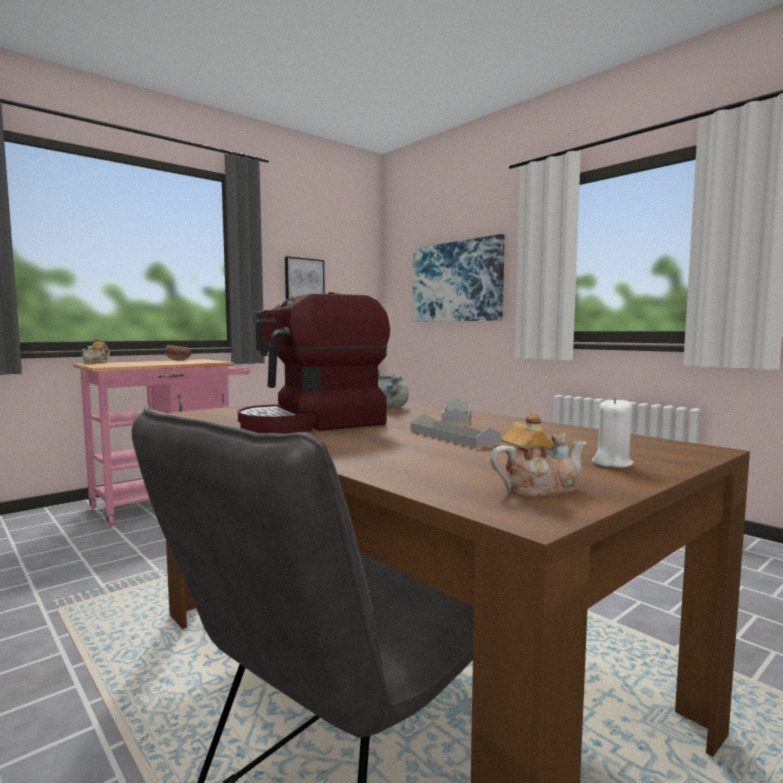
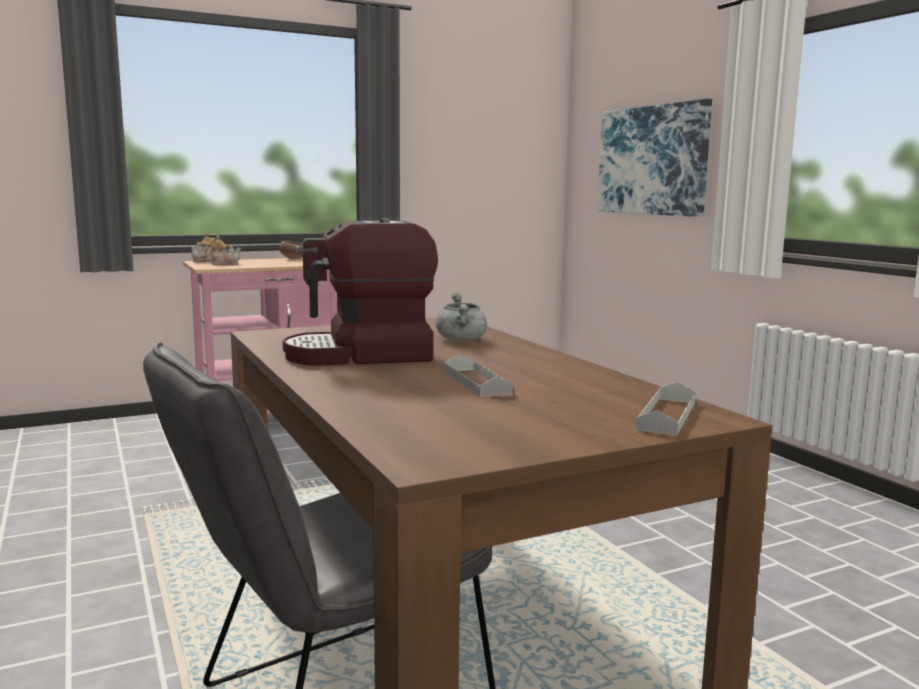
camera: 15 degrees right, 5 degrees up
(304, 280) = (456, 156): picture -> none
(456, 416) = (521, 356): grey tray -> grey tray (667, 416)
(537, 488) = (468, 443): teapot -> teapot (224, 264)
(611, 463) = (586, 425): white candle -> none

